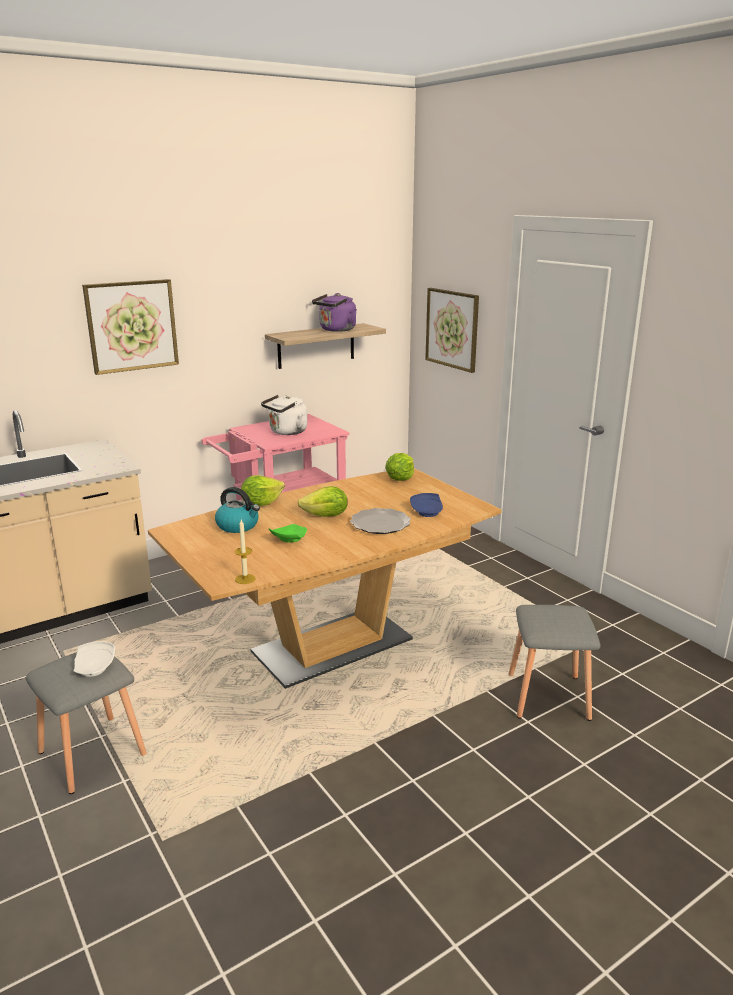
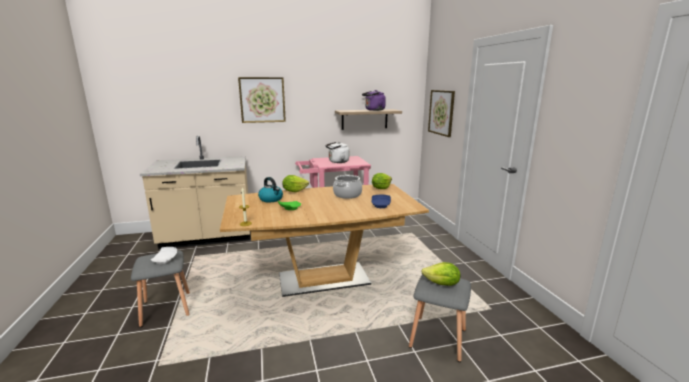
camera: 20 degrees right, 5 degrees down
(326, 516) = (321, 200): lettuce -> lettuce (442, 284)
(358, 499) = (347, 195): none -> cooking pot
(380, 524) = (347, 208): plate -> none

